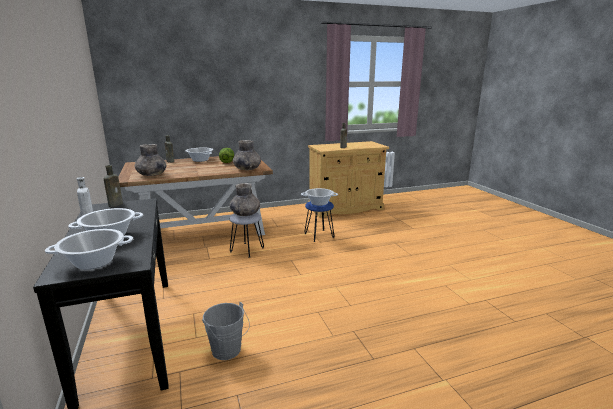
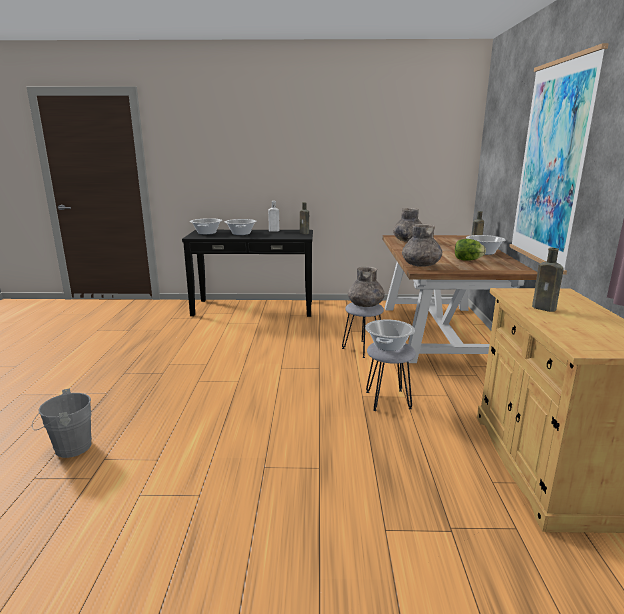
camera: 110 degrees right, 0 degrees up
(228, 352) = (200, 330): grey bucket -> grey bucket (69, 448)
(242, 94) = (551, 164): none -> picture
(319, 235) = (388, 400): blue stool -> grey stool

